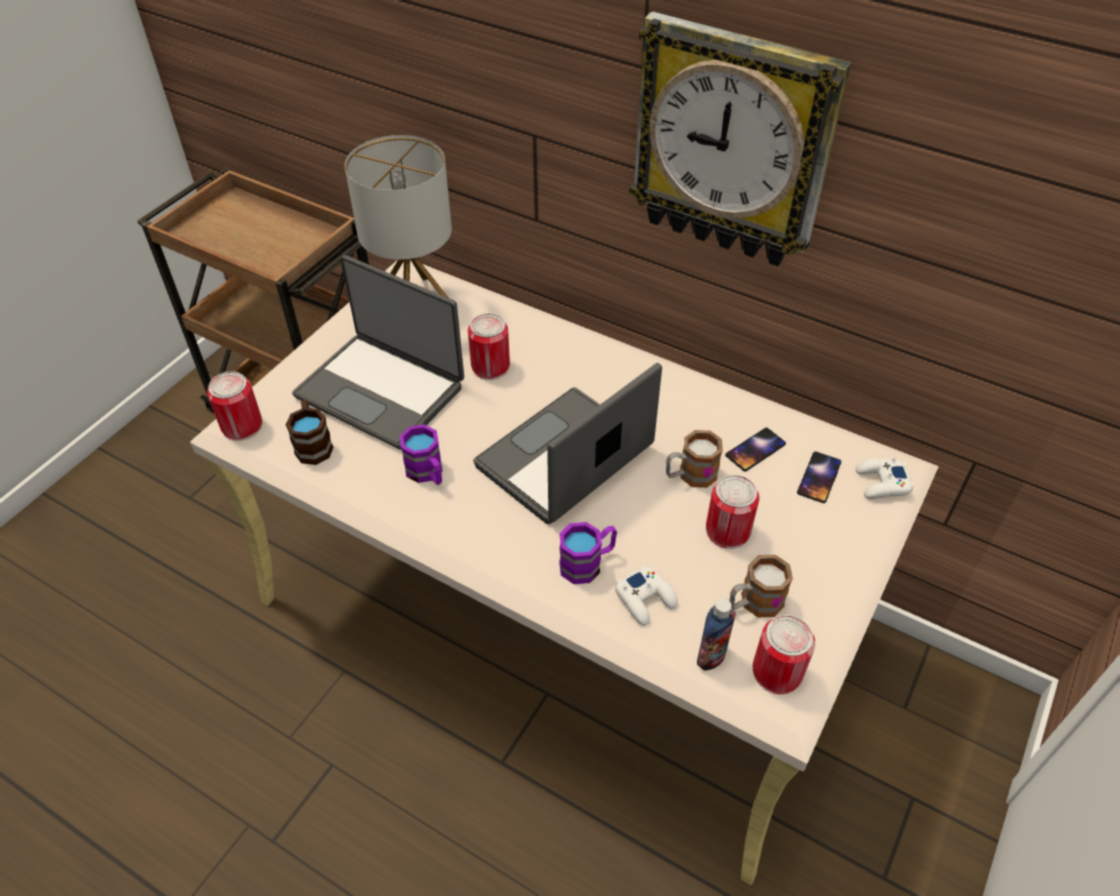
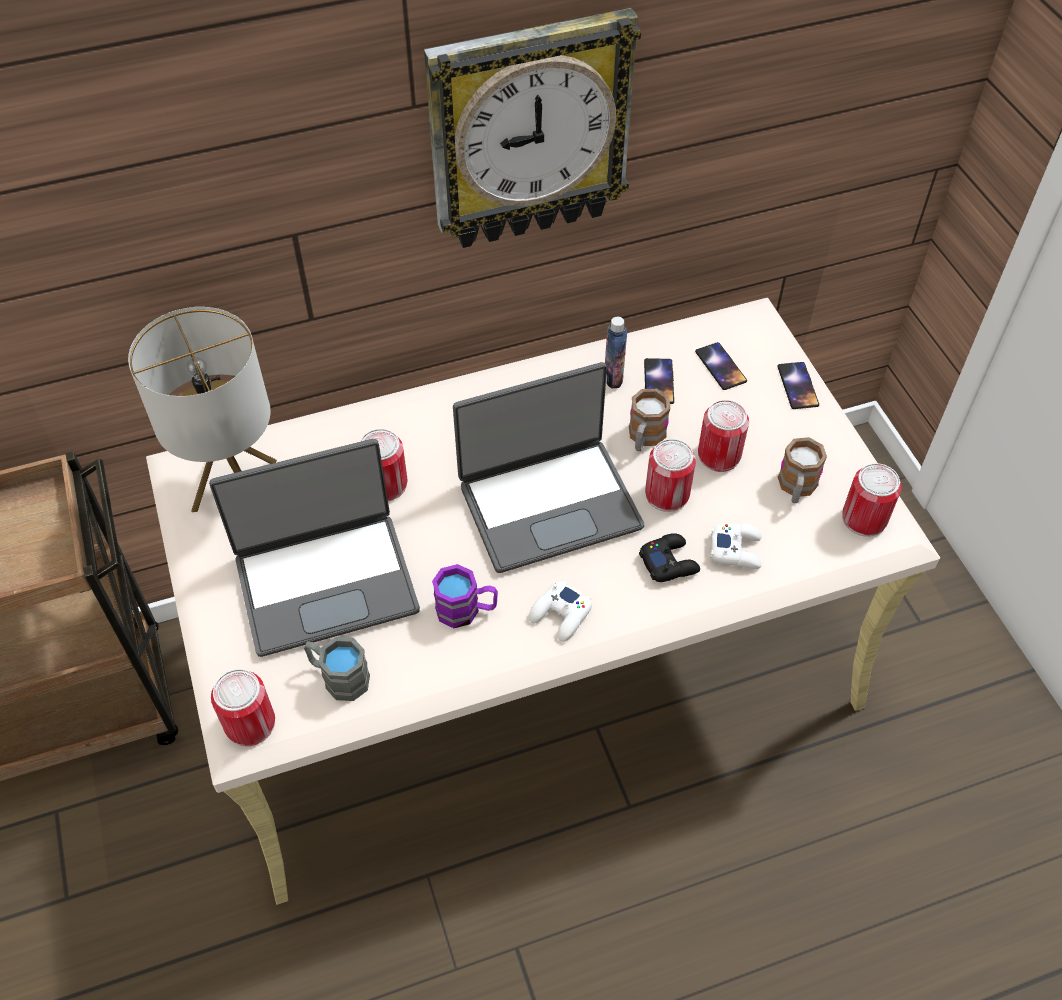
camera: 50 degrees left, 5 degrees up
(313, 444) = (338, 677): brown mug -> grey mug
(566, 459) = (549, 503): laptop -> laptop turned 105 degrees counterclockwise
(588, 563) = (669, 562): purple mug -> black game controller
(651, 522) = (667, 494): none -> can
(711, 657) = (820, 547): bottle -> bottle (613, 377)
(863, 539) = (798, 386): none -> phone
(881, 483) = (759, 337): white game controller -> white game controller (561, 615)

